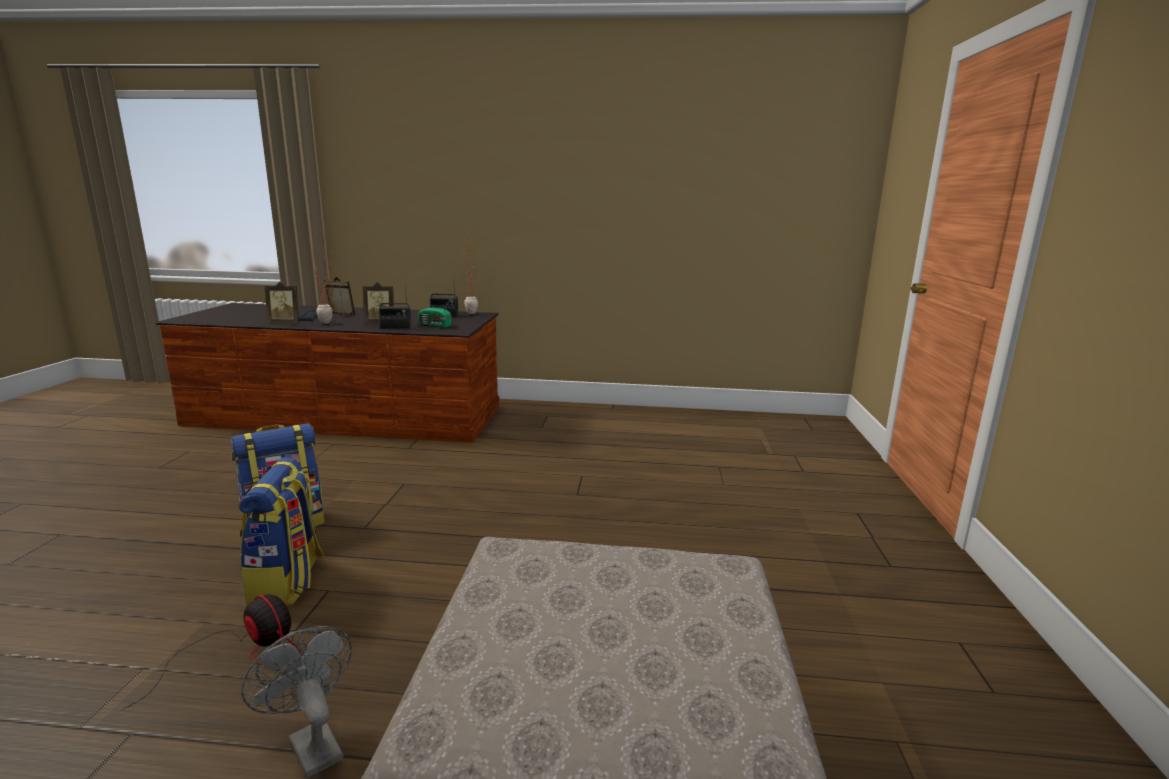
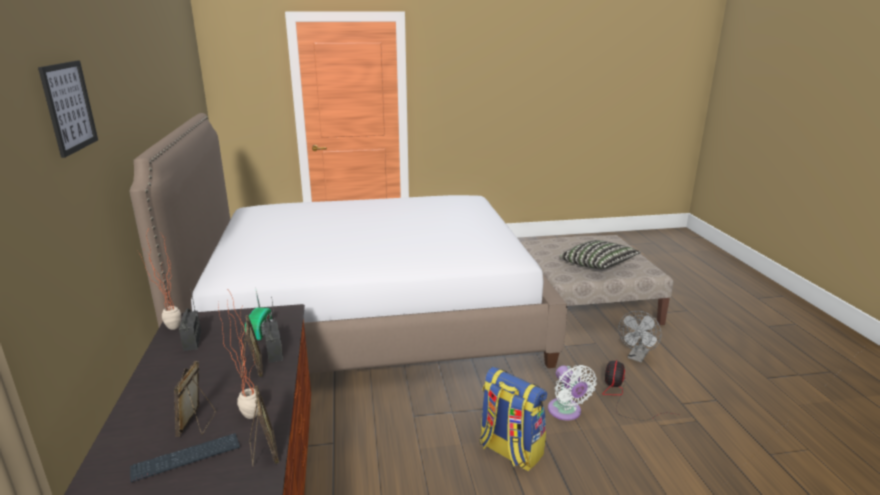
camera: 105 degrees left, 5 degrees up
(288, 582) = (566, 412): backpack -> white fan
(476, 140) = (69, 107): none -> picture
(530, 618) = (598, 266): none -> pillow
(628, 480) = (369, 320): none -> bed

